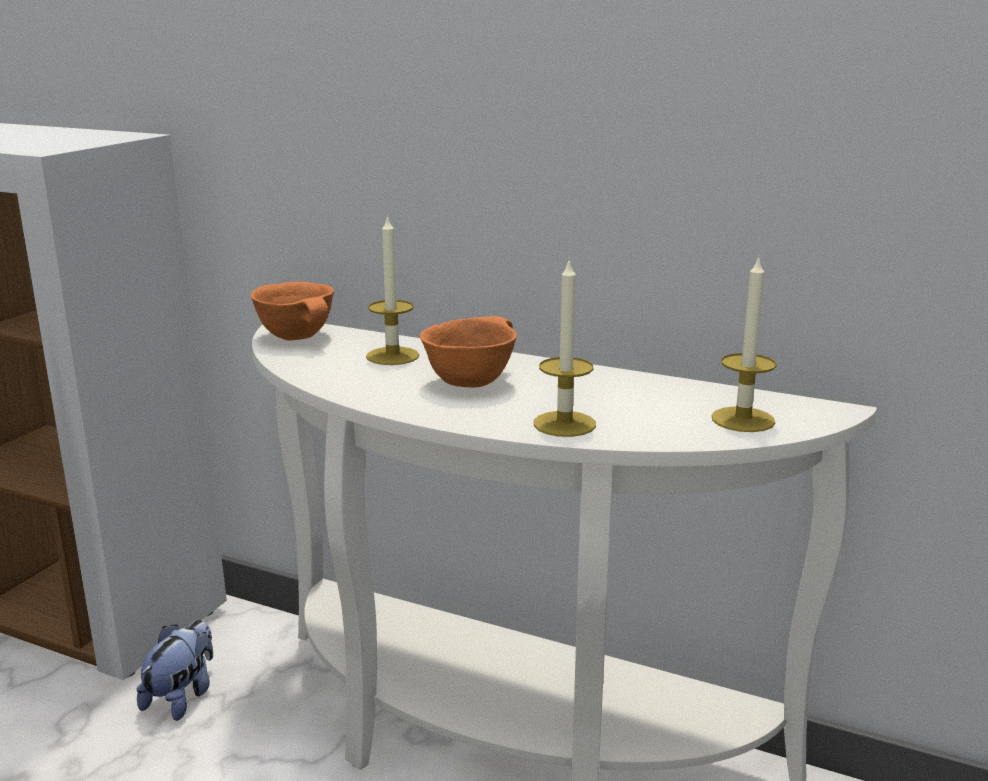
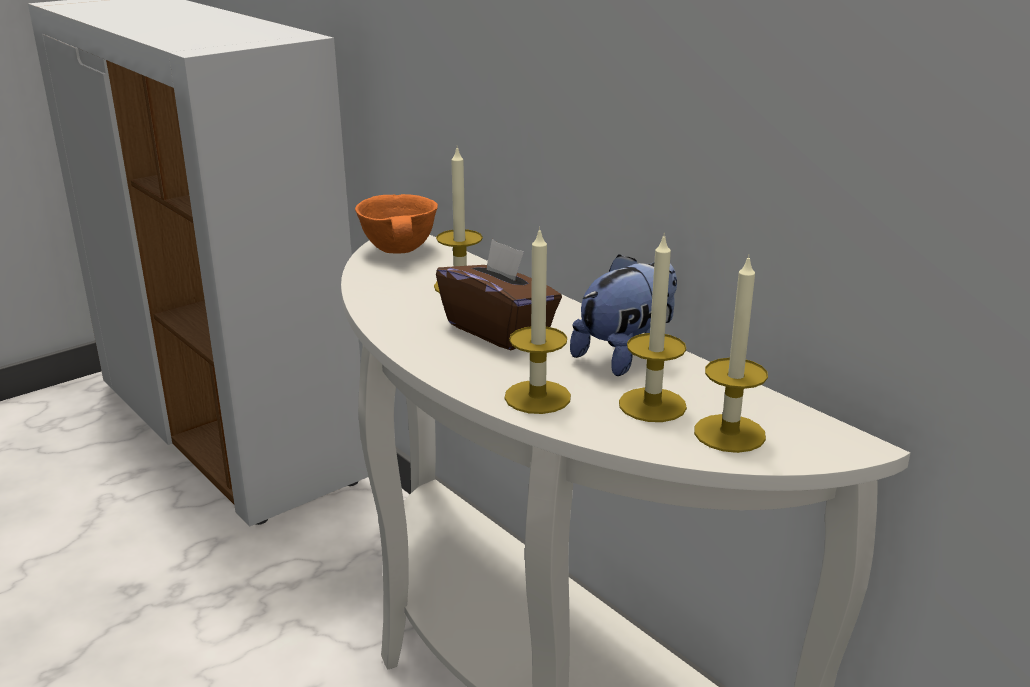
camera: 25 degrees right, 5 degrees up
(182, 696) = (289, 554): plush toy -> plush toy (626, 355)
(469, 382) = (499, 330): orange bowl -> brown tissue box
(662, 412) = (652, 405): none -> candle

